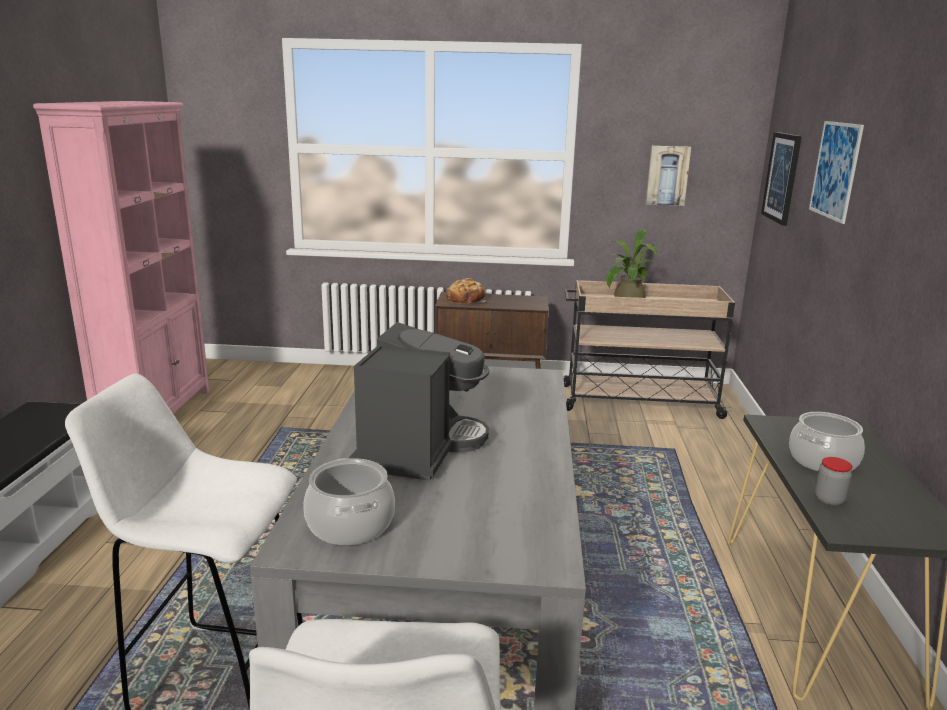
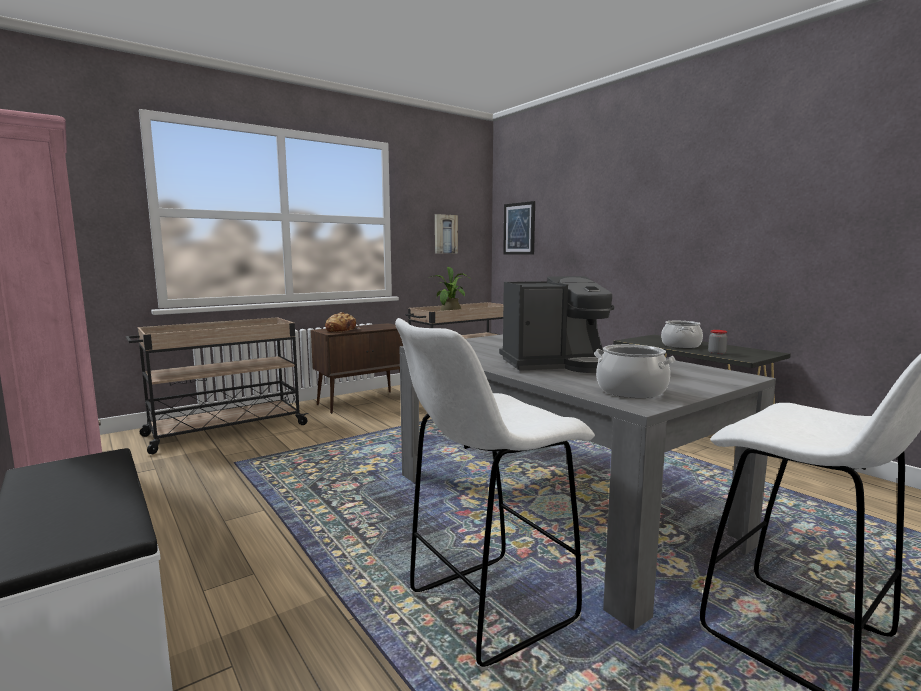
camera: 40 degrees left, 10 degrees down
(325, 387) = (224, 430): none -> beige cart
(418, 448) = (556, 364): coffee machine -> coffee machine turned 105 degrees clockwise
(835, 170) = (579, 211): picture -> none

